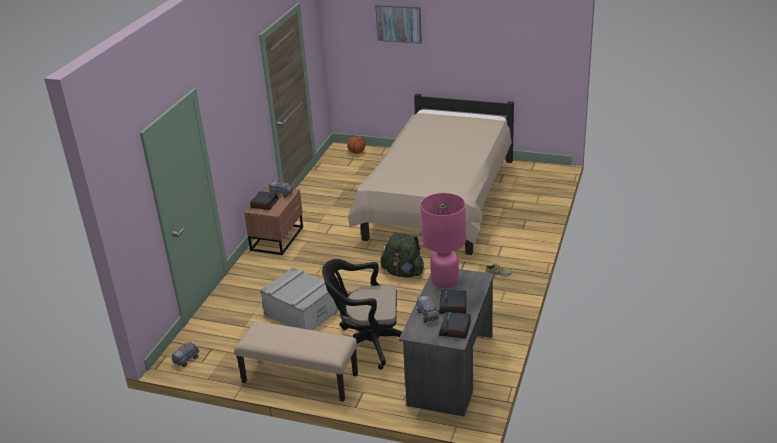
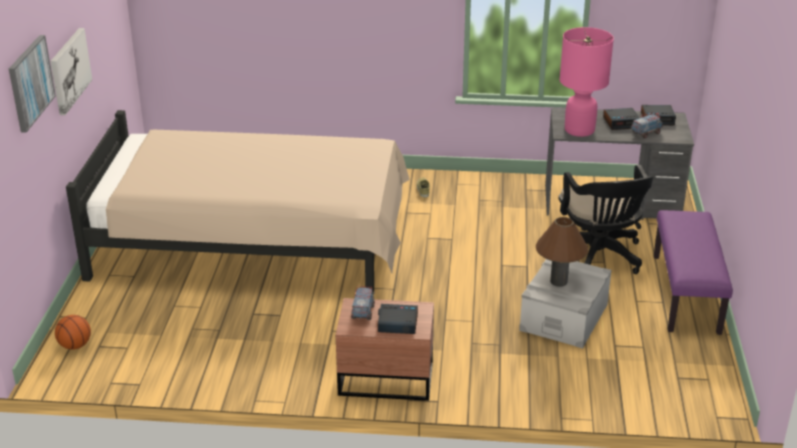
camera: 105 degrees left, 0 degrees up
(186, 360) = (712, 394): toy truck -> none
(299, 379) = (686, 294): beige bench -> purple bench
(300, 284) = (558, 281): none -> brown table lamp
(403, 273) = (444, 252): green backpack -> none
(453, 43) = (69, 70): none -> picture

